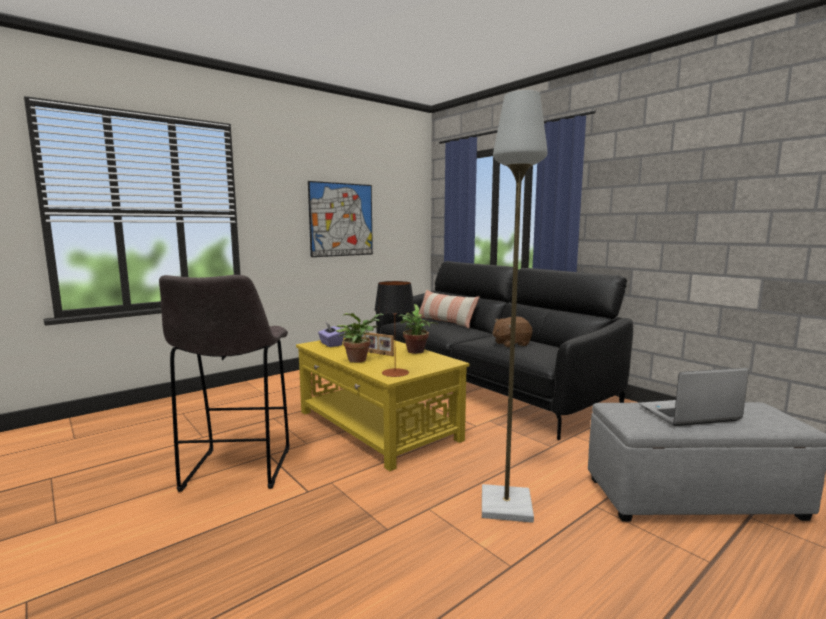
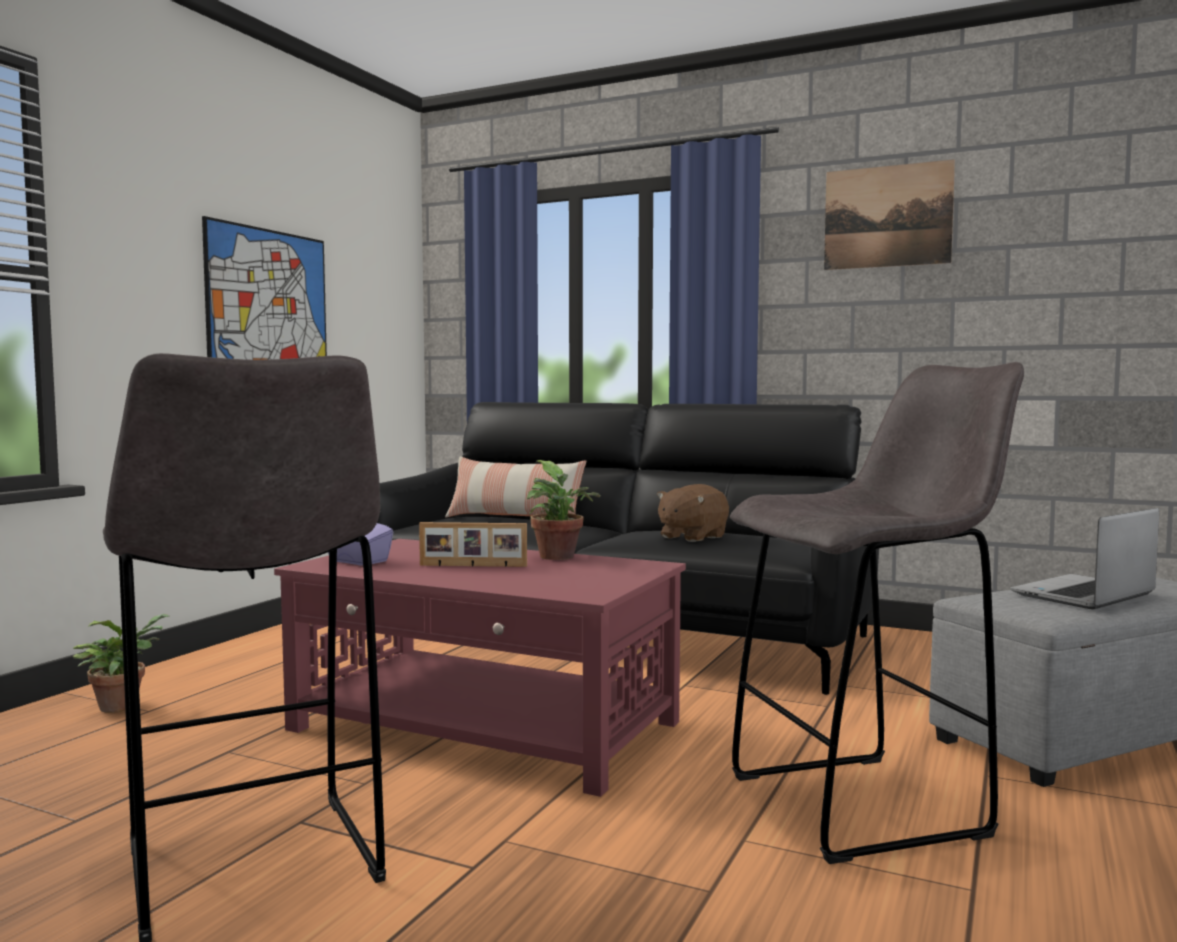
camera: 25 degrees left, 5 degrees down
(359, 359) = (470, 577): potted plant -> potted plant (122, 705)
(377, 426) = (485, 726): yellow coffee table -> red coffee table
(395, 373) = (582, 588): table lamp -> none
(507, 506) = (864, 804): grey floor lamp -> grey stool
(659, 160) = (887, 216): none -> picture

